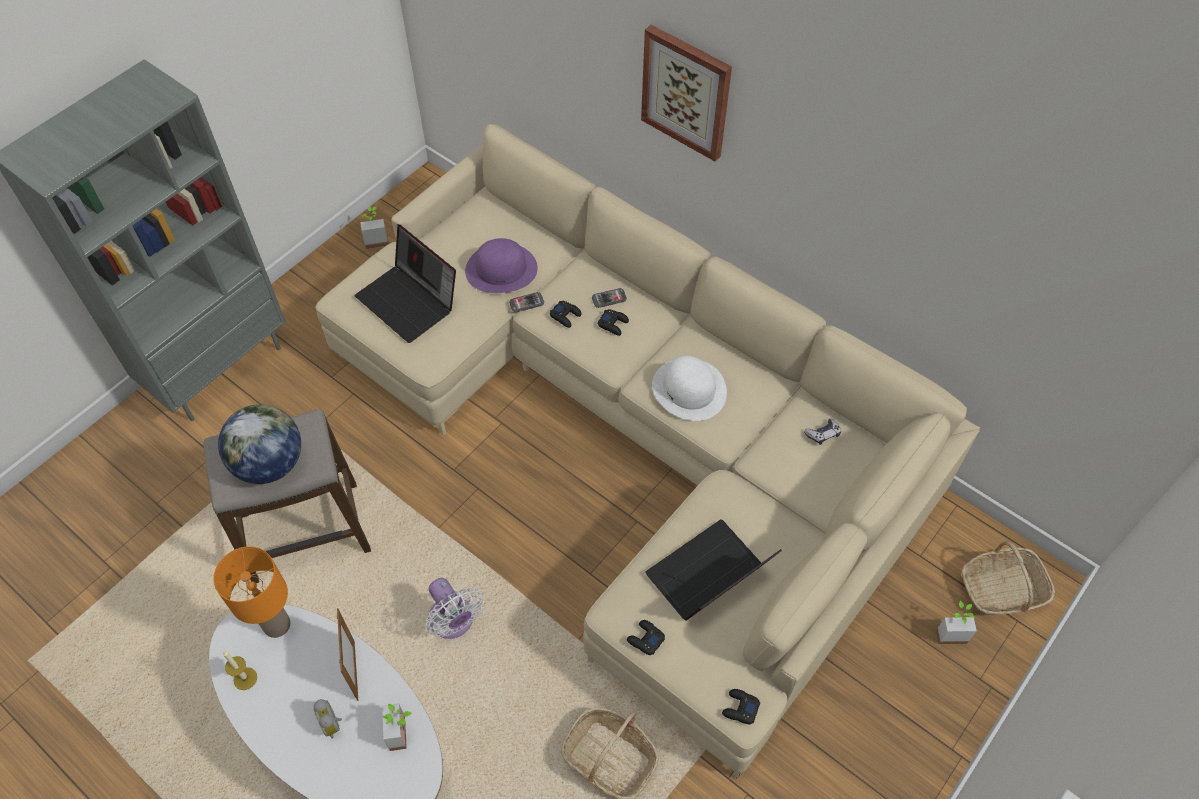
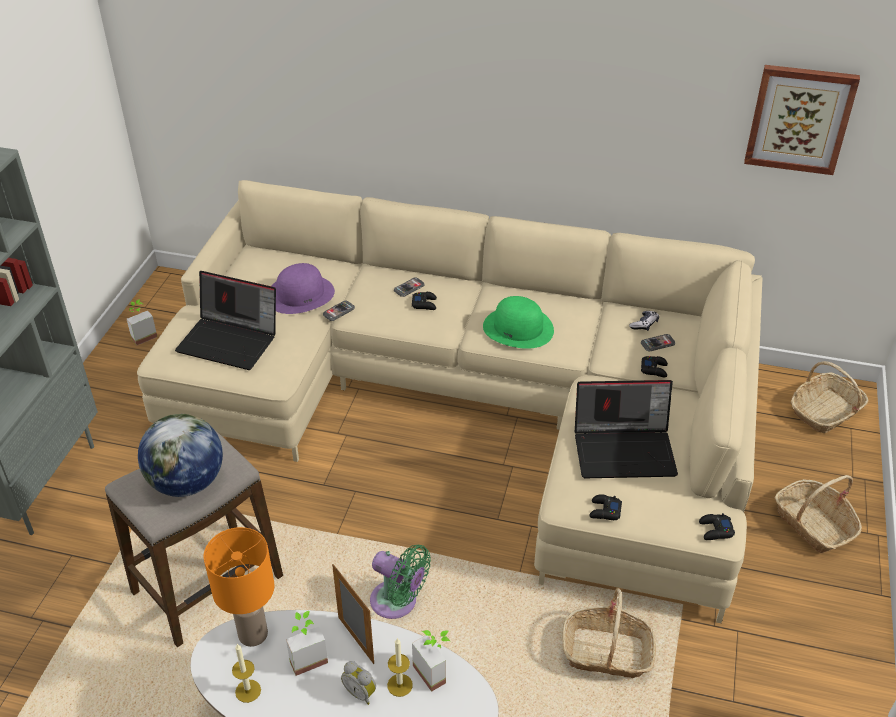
camera: 25 degrees left, 15 degrees down
(367, 732) = (400, 685): none -> candle
(453, 622) = (398, 603): white fan -> green fan
(565, 316) = (379, 310): black game controller -> black game controller (654, 369)
(686, 92) = (441, 70): picture -> picture (799, 119)
(689, 389) = (518, 328): white hat -> green hat
(708, 578) = (625, 449): laptop -> laptop turned 120 degrees counterclockwise
(822, 464) = (657, 343): none -> phone
(900, 715) = (813, 524): none -> basket
(950, 631) = (808, 453): potted plant -> potted plant (306, 656)

